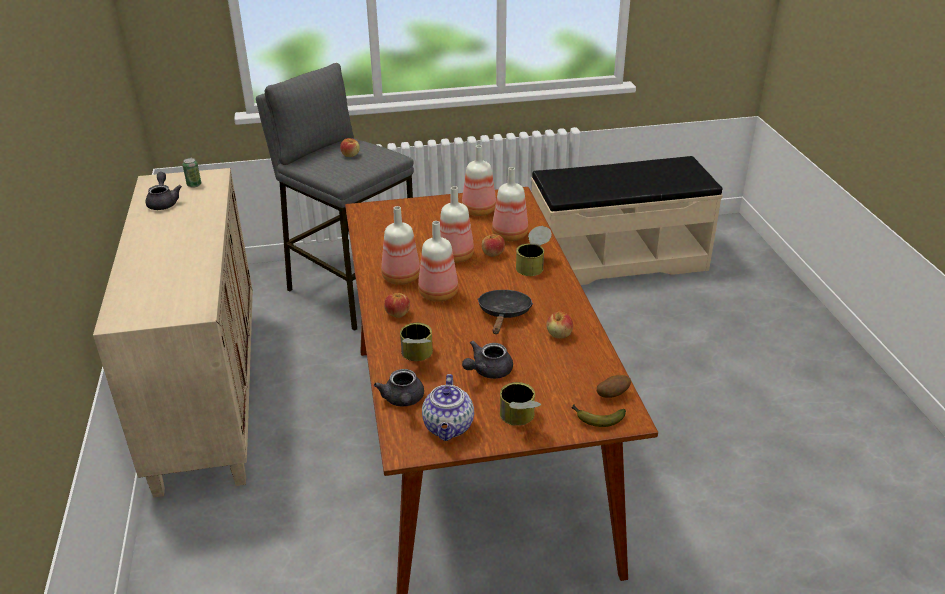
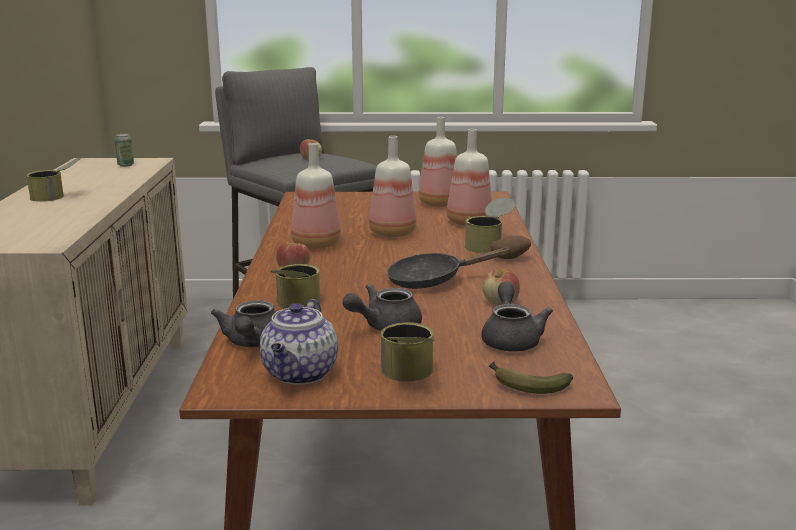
camera: 10 degrees right, 15 degrees down
(163, 241) = (57, 196): none -> can
(164, 202) = (83, 173): grey teapot -> grey teapot (511, 339)
(439, 294) = (355, 259): bottle -> none
(492, 254) = (440, 234): apple -> none
(504, 314) = (432, 280): black frying pan -> black frying pan turned 120 degrees counterclockwise
(612, 395) = (558, 363): potato -> potato (510, 259)
(617, 259) = (628, 328): beige bench -> none

